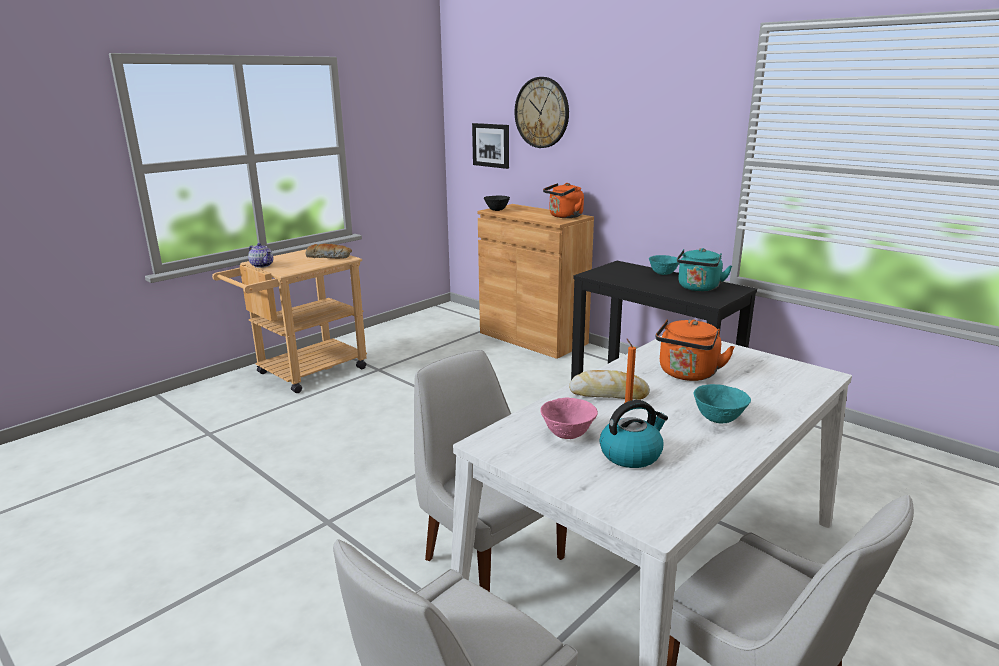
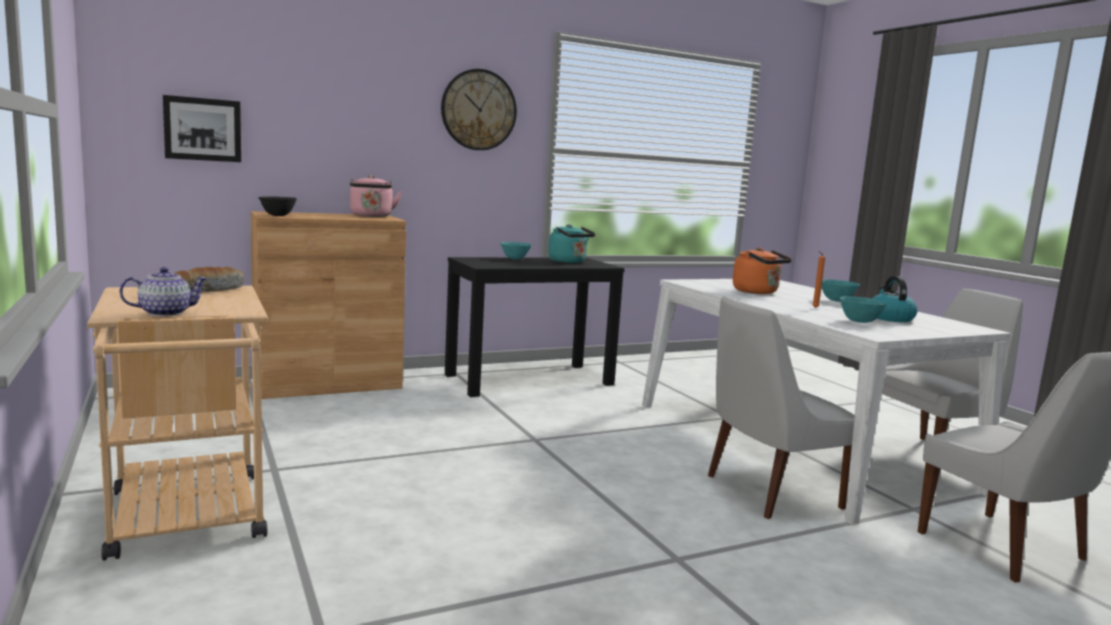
camera: 70 degrees left, 10 degrees down
(542, 112) = (302, 89): wall clock -> wall clock (478, 110)
(564, 216) = (371, 216): orange kettle -> pink kettle
(568, 435) = (860, 321): pink bowl -> turquoise bowl
(609, 394) = (787, 306): bread -> none

